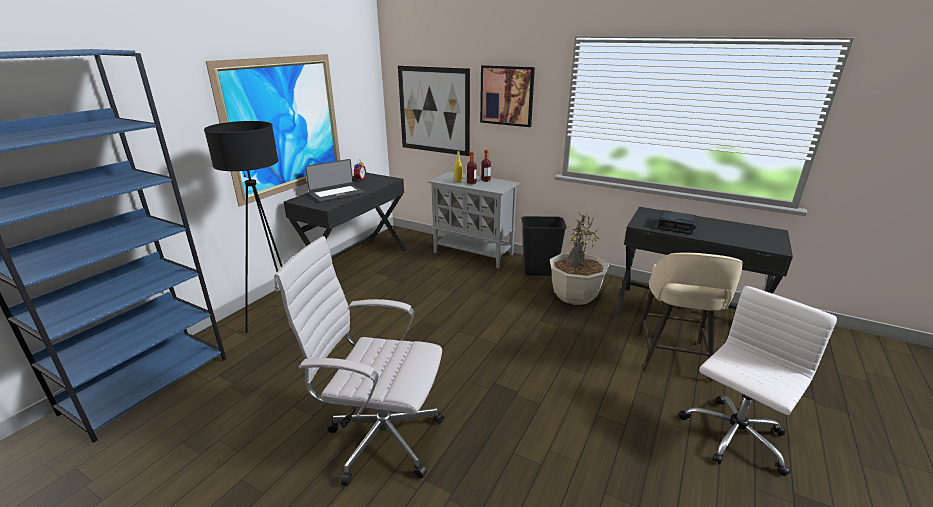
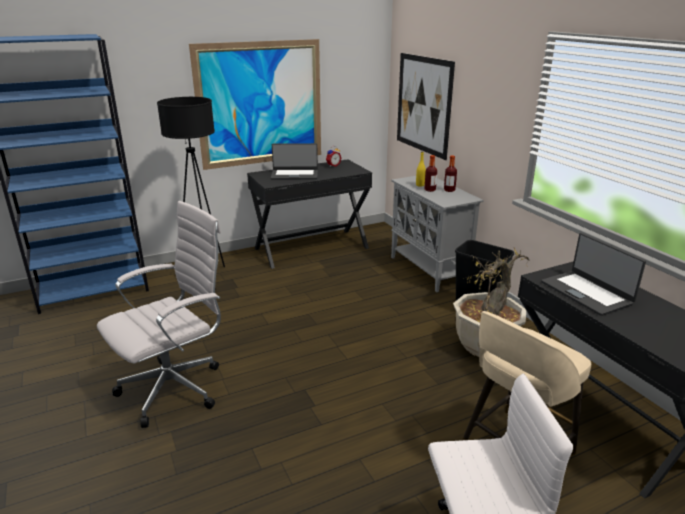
camera: 35 degrees right, 0 degrees up
(379, 438) = (176, 388): white office chair -> white office chair turned 90 degrees clockwise
(507, 95) = (482, 96): picture -> none
(676, 226) = (586, 292): alarm clock -> laptop

